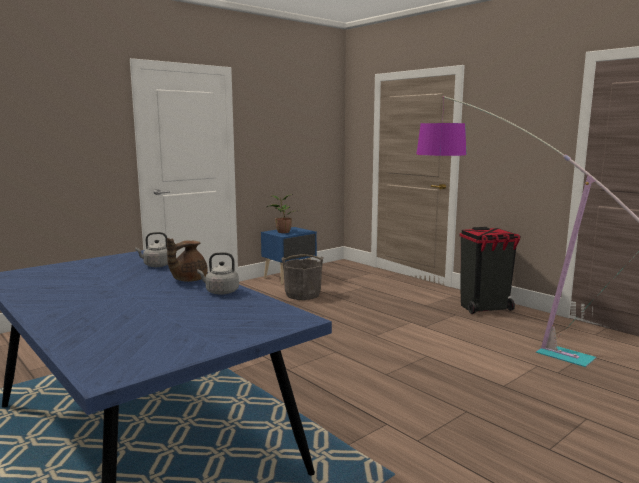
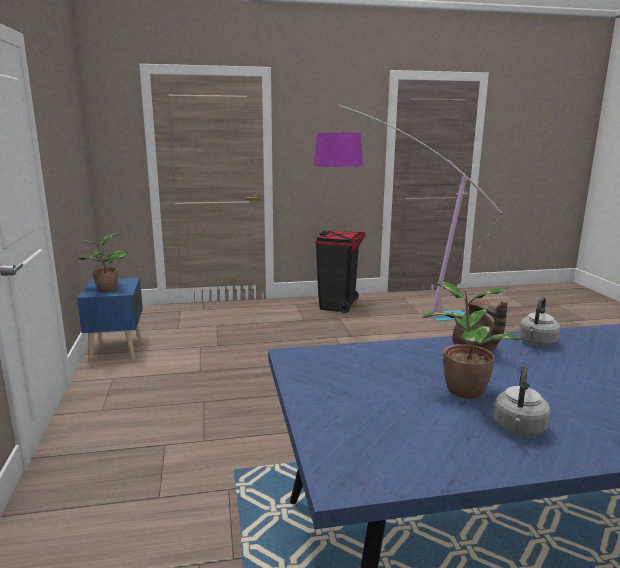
camera: 60 degrees left, 5 degrees up
(114, 282) = (462, 389): none -> potted plant
(156, 265) = (385, 356): grey kettle -> grey kettle (518, 429)
(303, 295) = (190, 358): grey bucket -> none

